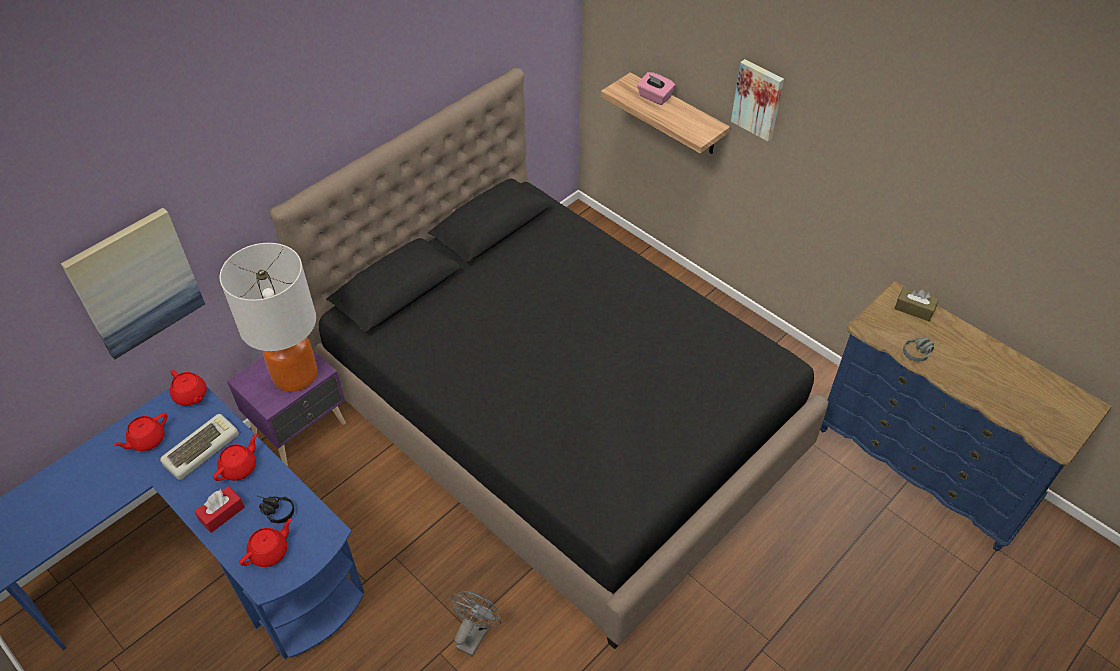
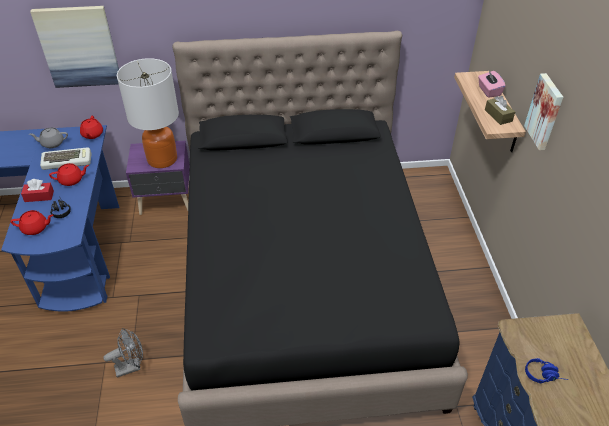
camera: 40 degrees right, 5 degrees down
(147, 440) = (52, 143): red teapot -> grey teapot
(914, 309) = (573, 342): brown tissue box -> brown tissue box (498, 115)
(920, 351) = (544, 375): grey headphones -> blue headphones

